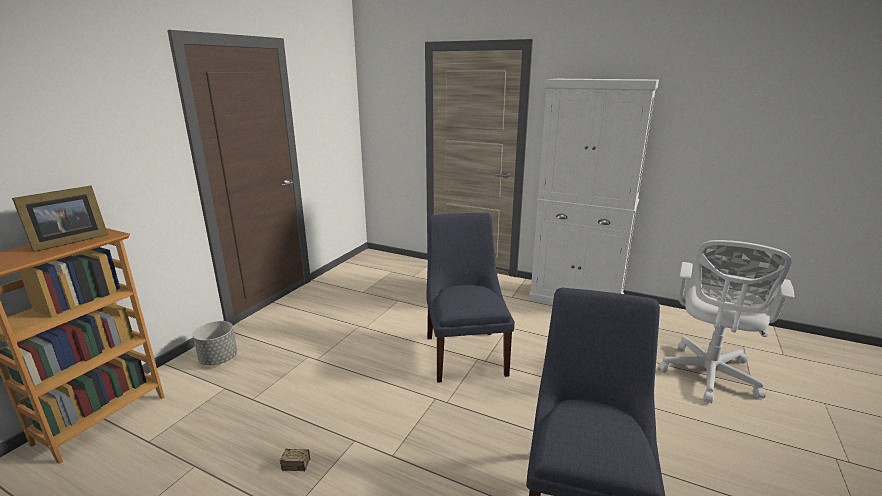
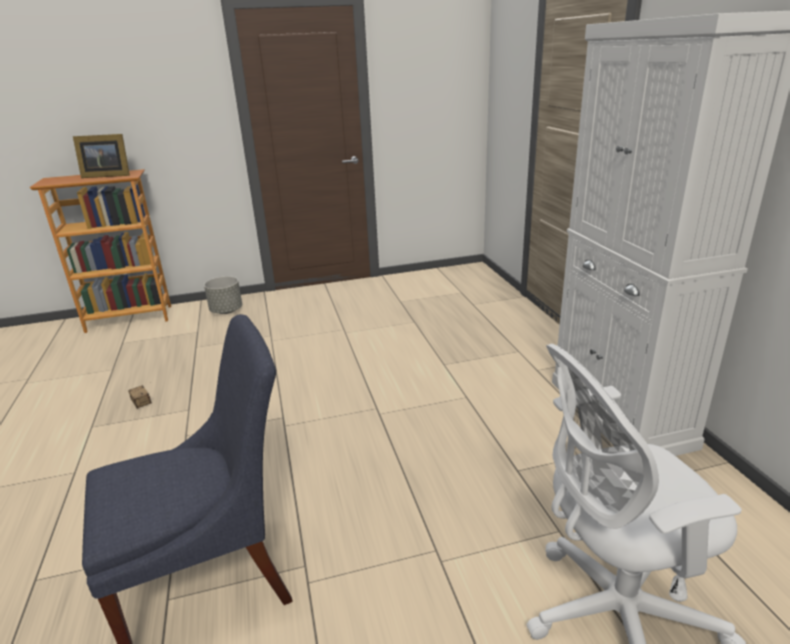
camera: 50 degrees right, 5 degrees up
(465, 352) = (378, 396): blue chair -> none

